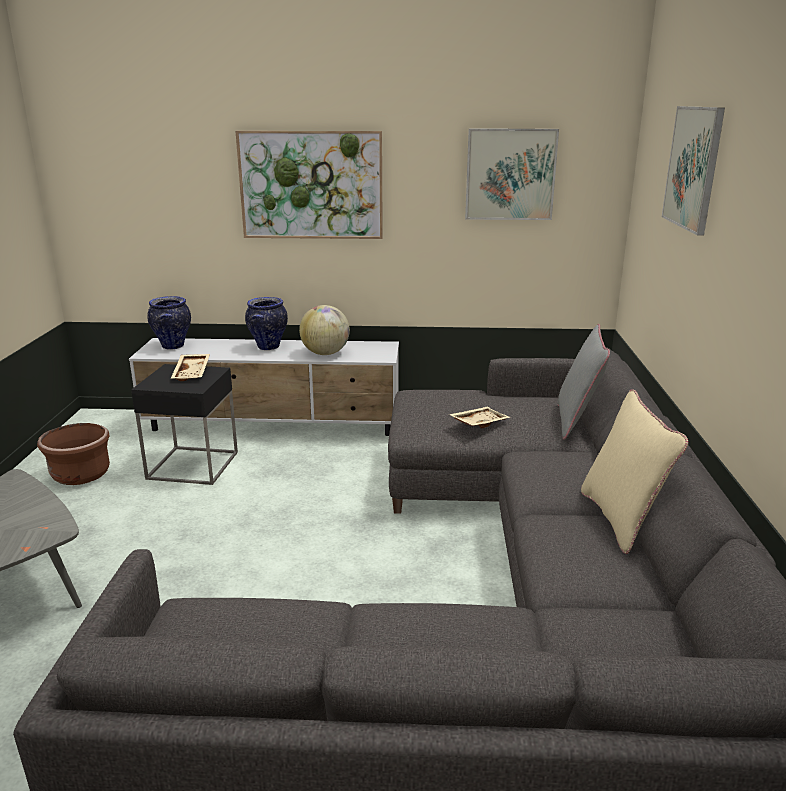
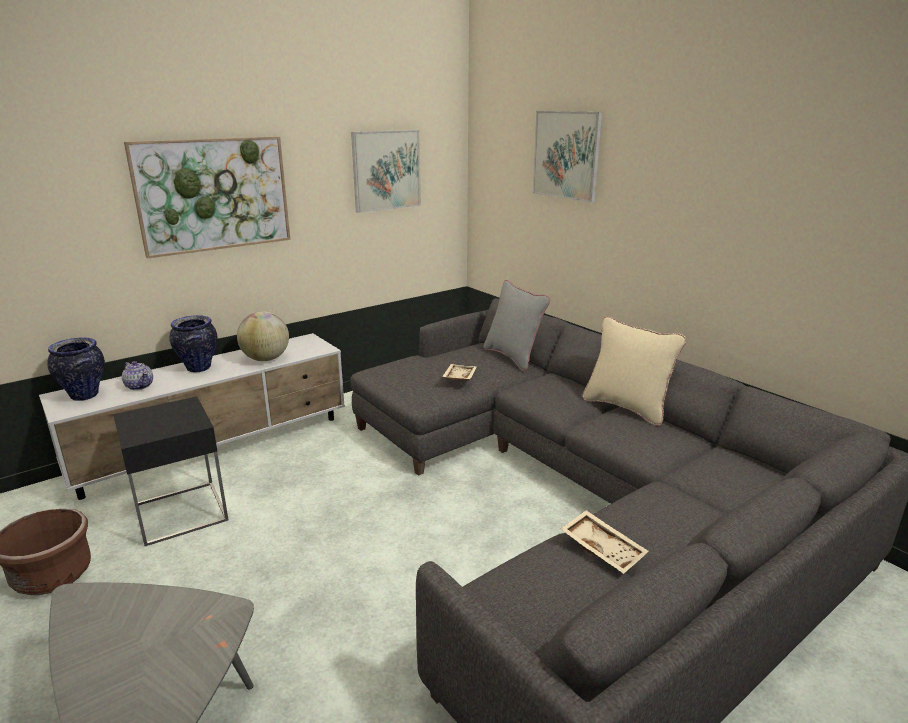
camera: 40 degrees left, 0 degrees up
(192, 373) = (165, 412): beige tray -> beige tray (603, 548)
(212, 349) = (139, 386): none -> teapot

